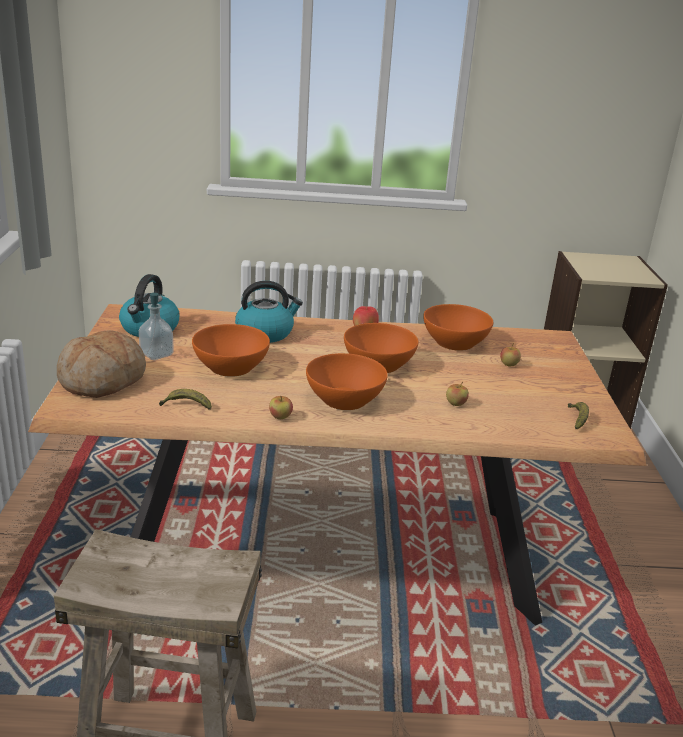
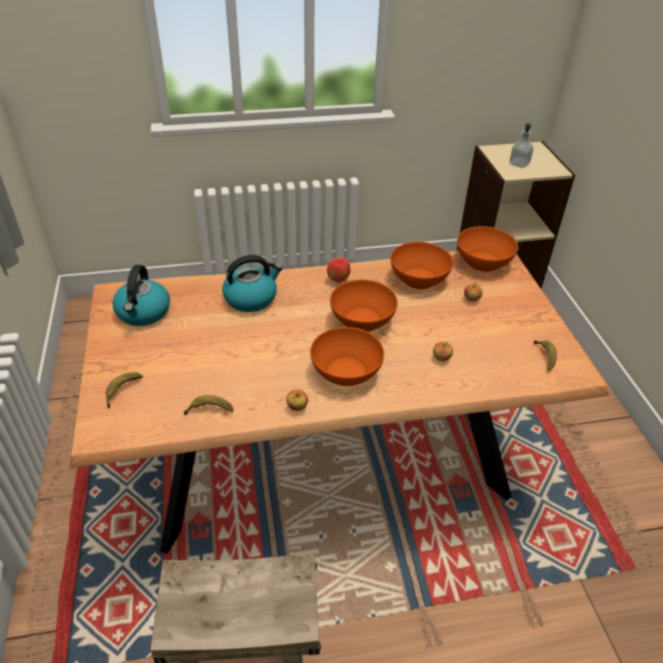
camera: 10 degrees left, 15 degrees up
(103, 380) = (122, 391): bread -> banana
(156, 354) = (160, 346): soap dispenser -> soap dispenser (519, 164)
(231, 367) = (234, 349): orange bowl -> orange bowl (483, 262)

